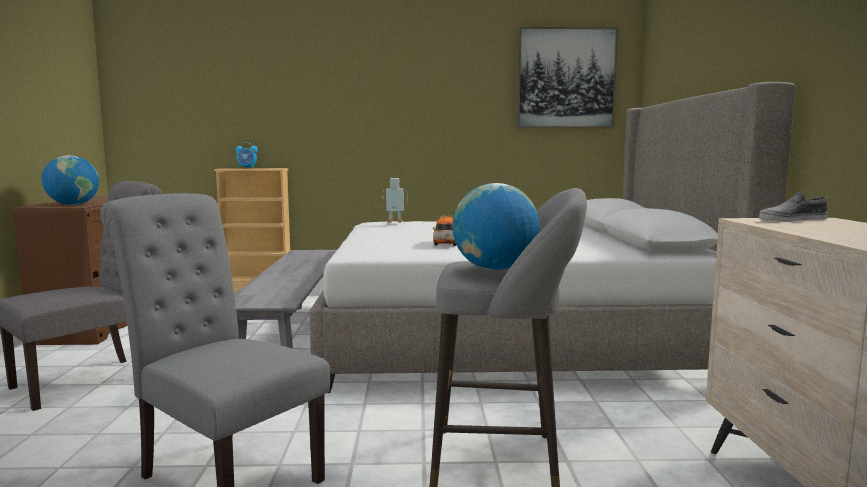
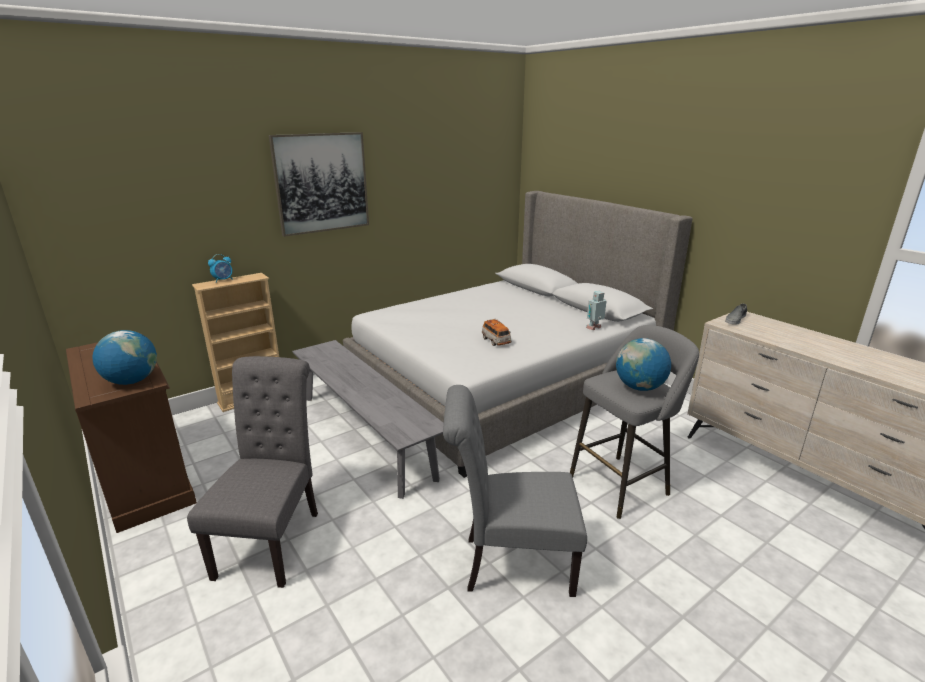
camera: 35 degrees left, 15 degrees up
(395, 222) = (402, 315): toy robot -> toy robot (594, 328)
(566, 78) = (475, 165): picture -> picture (321, 183)

